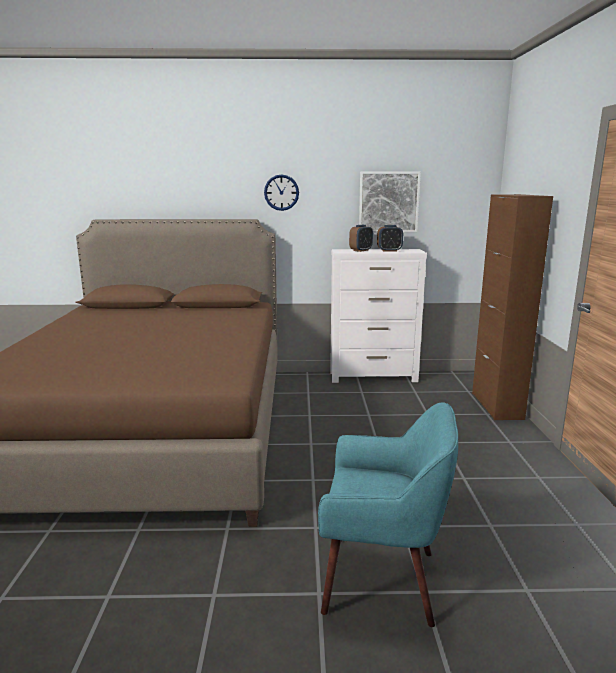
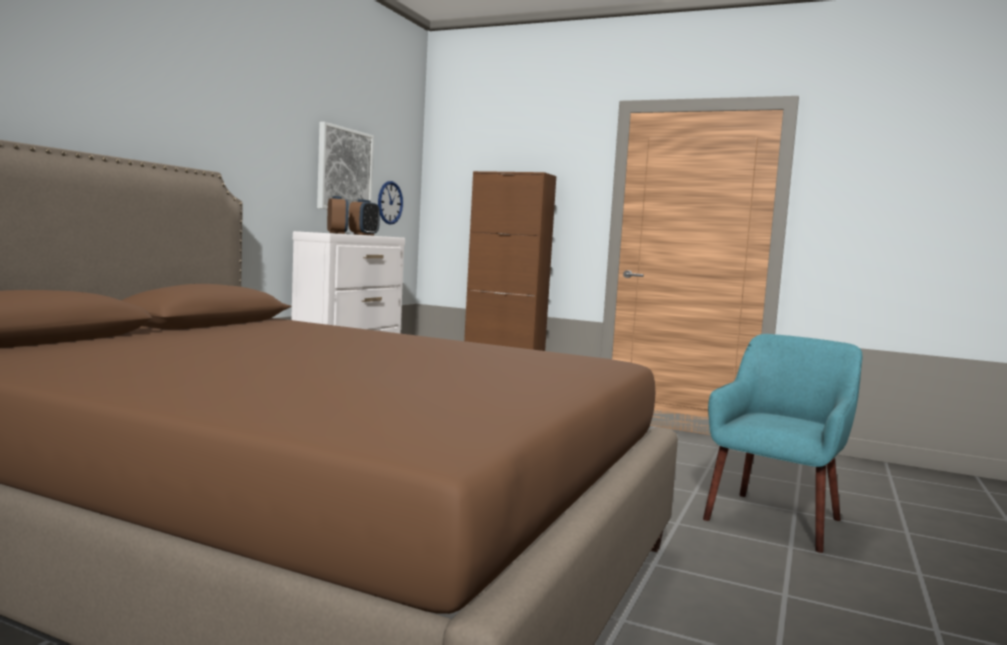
camera: 65 degrees left, 10 degrees down
(281, 192) = (233, 133): wall clock -> wall clock (390, 202)

